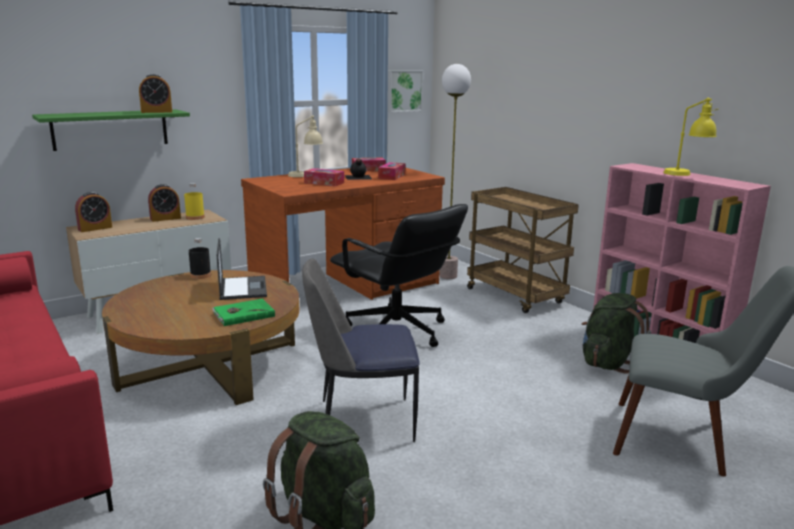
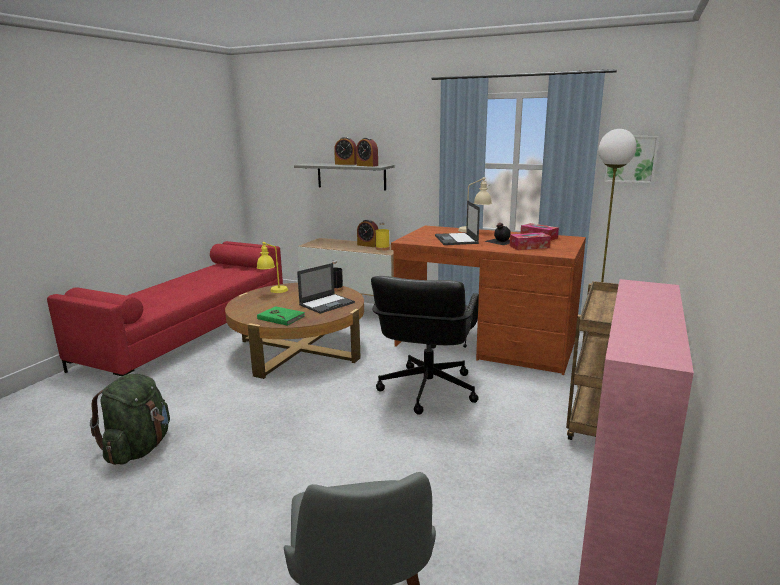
camera: 60 degrees right, 0 degrees up
(95, 228) = (324, 242): alarm clock -> alarm clock (346, 164)
(110, 129) = (351, 176): green shelf -> grey shelf
(324, 183) = (456, 239): tissue box -> laptop
(362, 421) = (263, 424): chair -> none
(608, 363) = (510, 528): green backpack -> none
(686, 175) = (645, 316): yellow table lamp -> yellow table lamp (273, 292)

